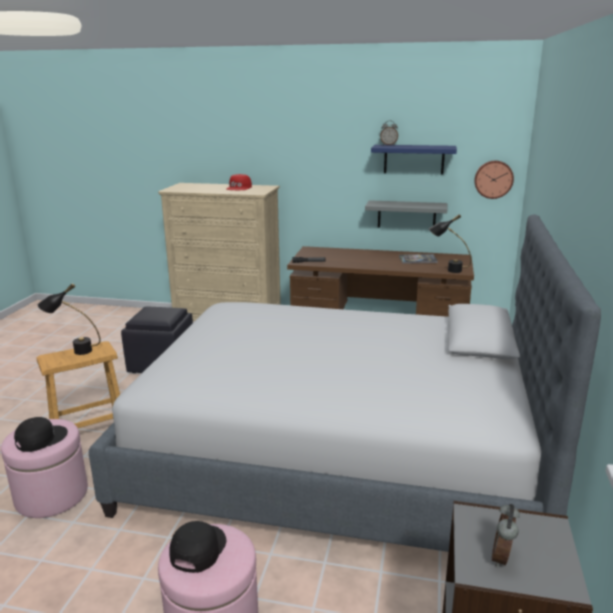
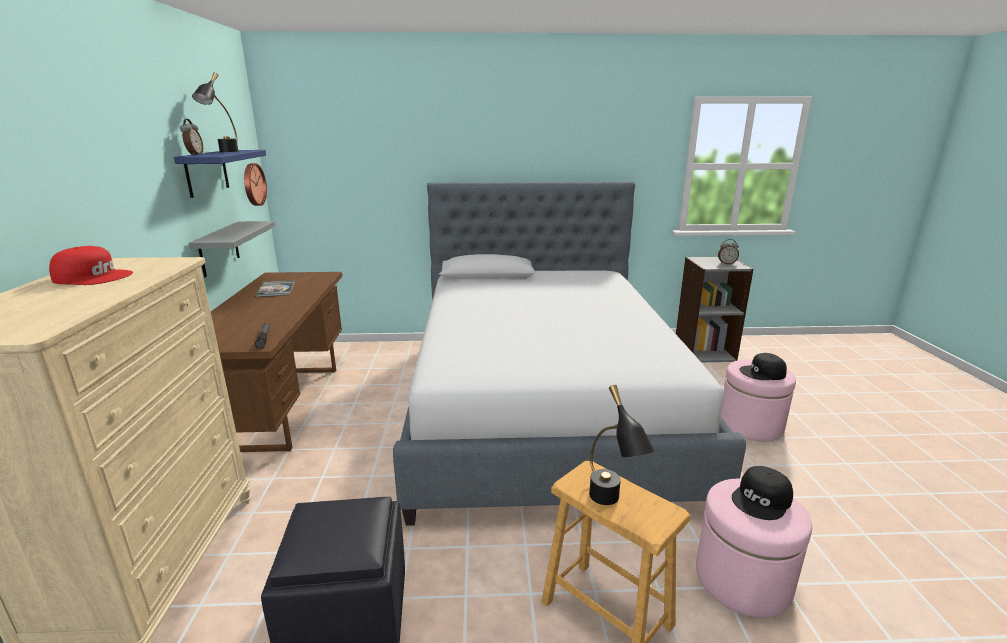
camera: 105 degrees left, 0 degrees up
(41, 438) = (762, 500): black cap -> black cap turned 75 degrees counterclockwise
(447, 270) = (322, 278): black table lamp -> black table lamp (224, 152)

